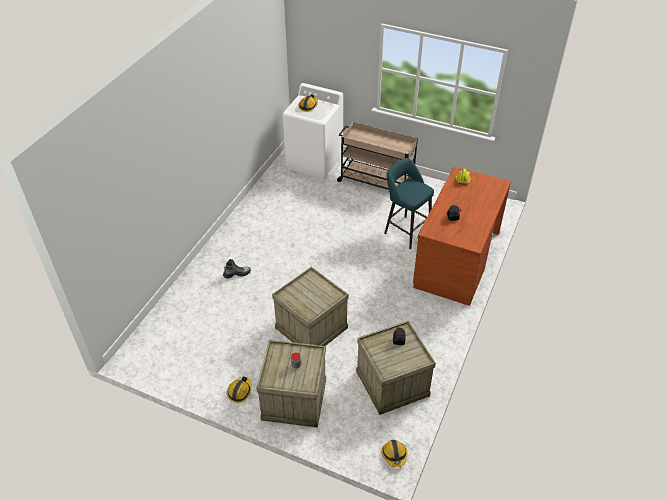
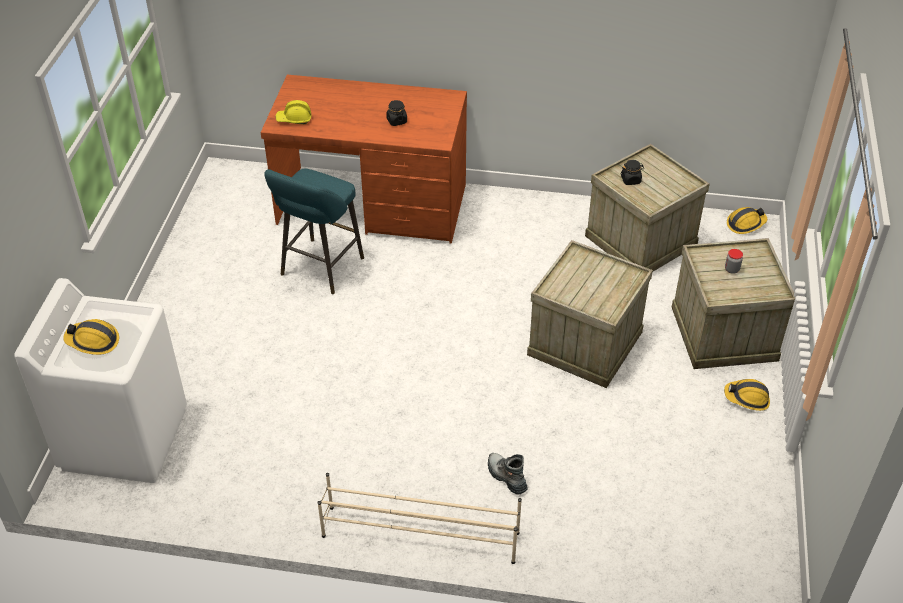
camera: 105 degrees left, 0 degrees up
(221, 239) = (419, 534): none -> beige shoe rack
(376, 181) = (183, 328): beige cart -> none

